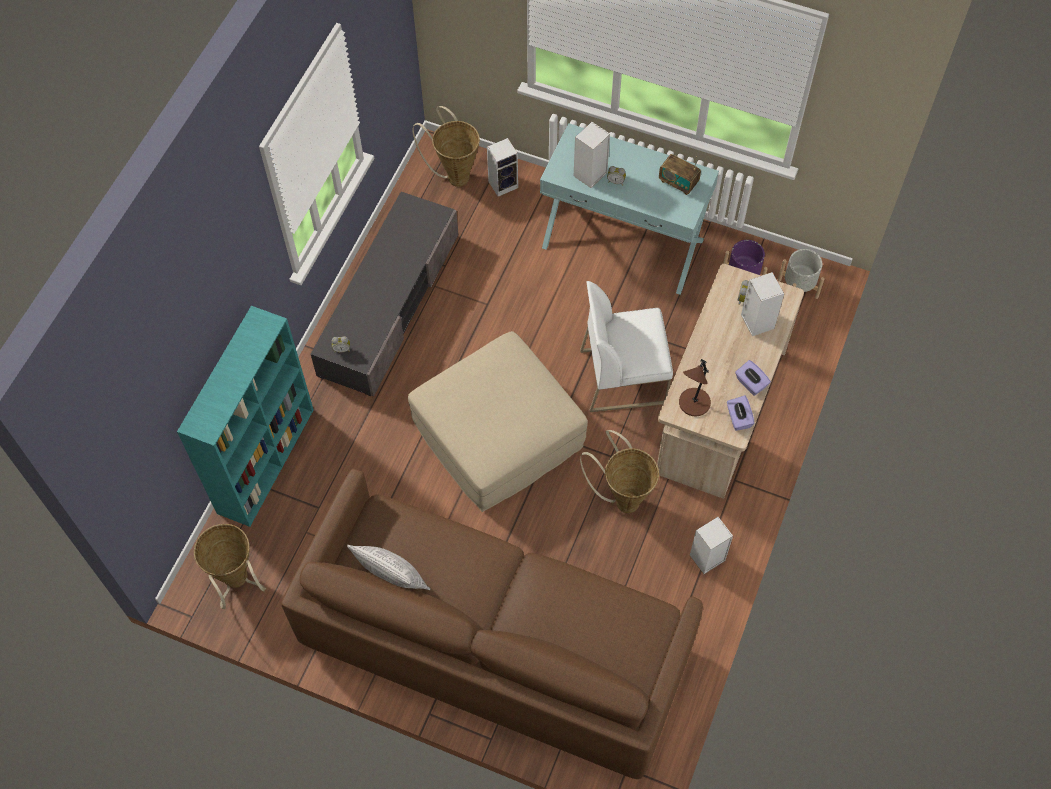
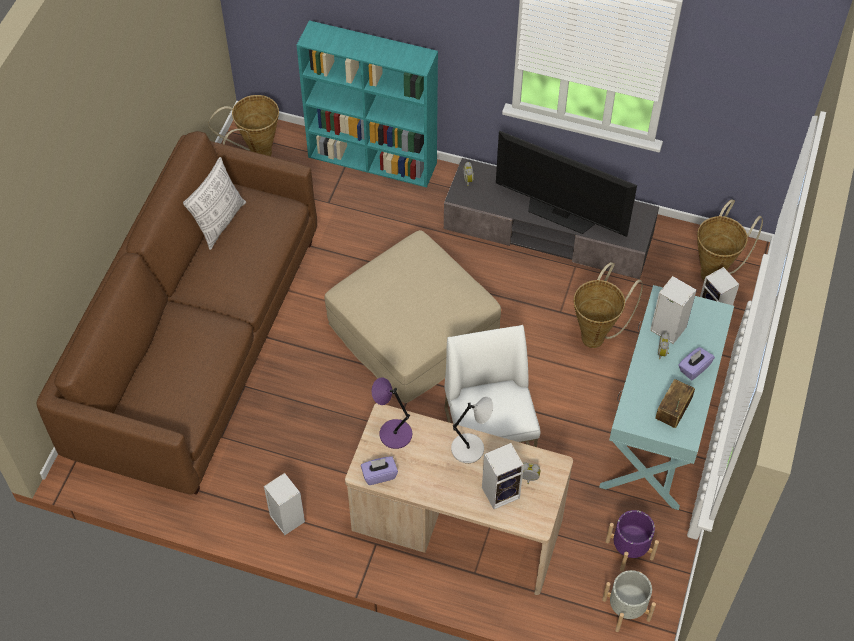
camera: 85 degrees right, 5 degrees down
(398, 272) = (560, 213): none -> television
(623, 498) = (349, 441): basket -> basket (596, 335)
(693, 404) = (393, 433): brown table lamp -> purple table lamp
(710, 342) = (469, 448): none -> grey table lamp
(750, 383) = (422, 486): purple tissue box -> purple tissue box (694, 368)

